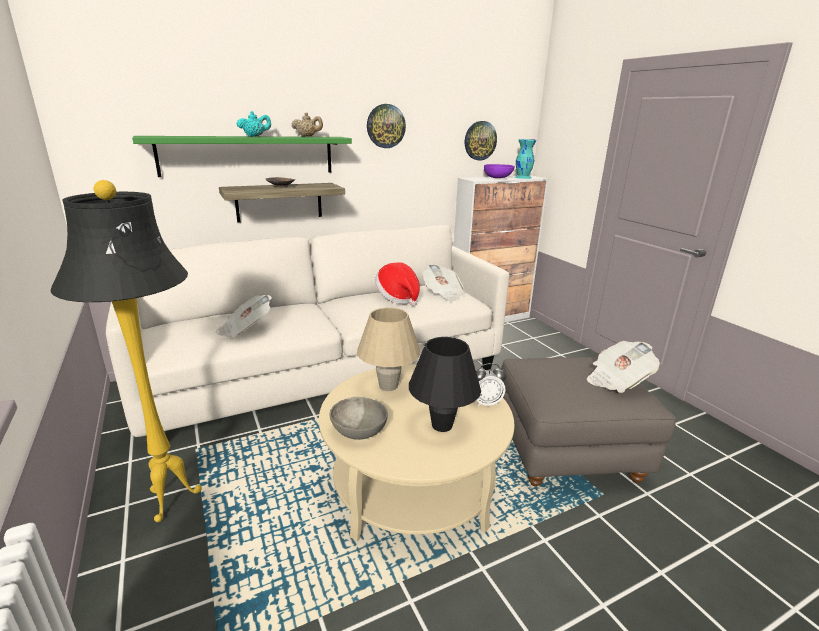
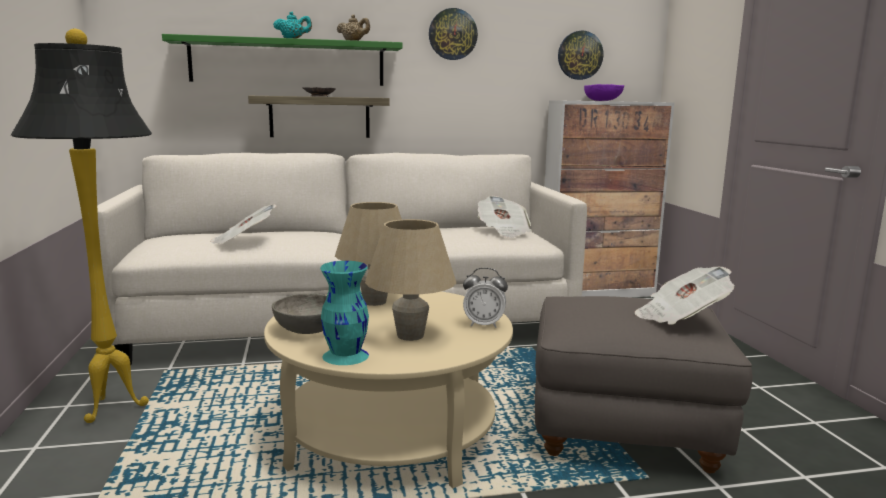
camera: 15 degrees right, 10 degrees down
(398, 298) = (443, 231): hat -> none
(442, 425) = (410, 335): black table lamp -> beige table lamp
(523, 177) = (639, 101): turquoise vase -> turquoise vase (346, 356)

